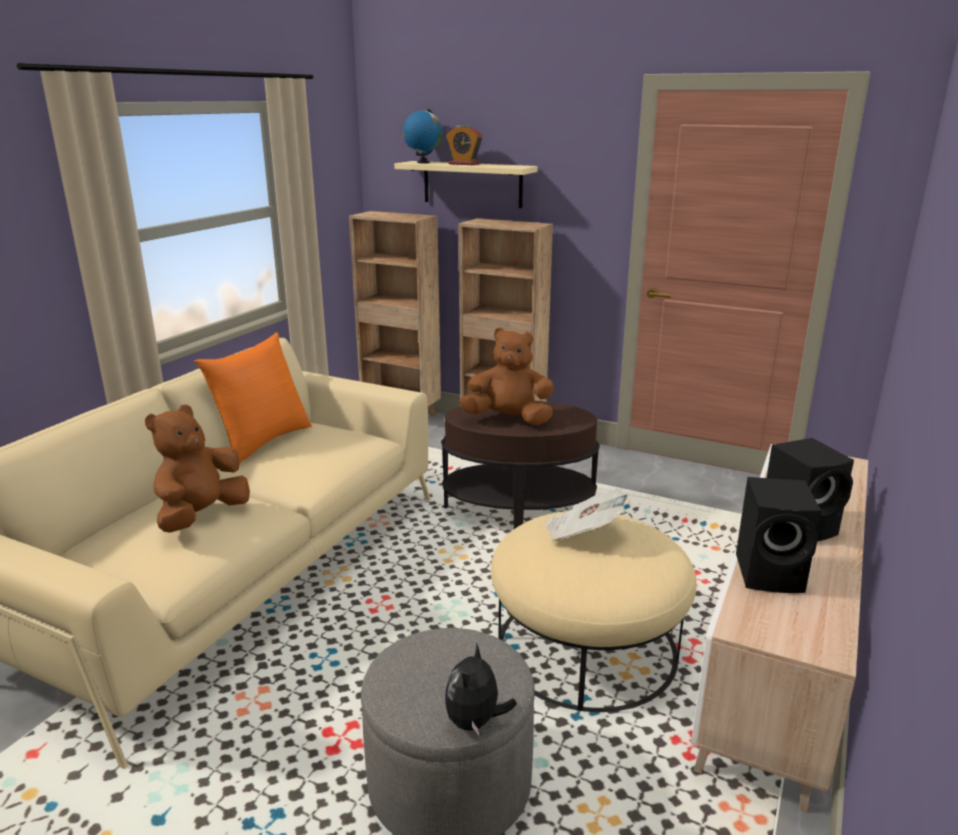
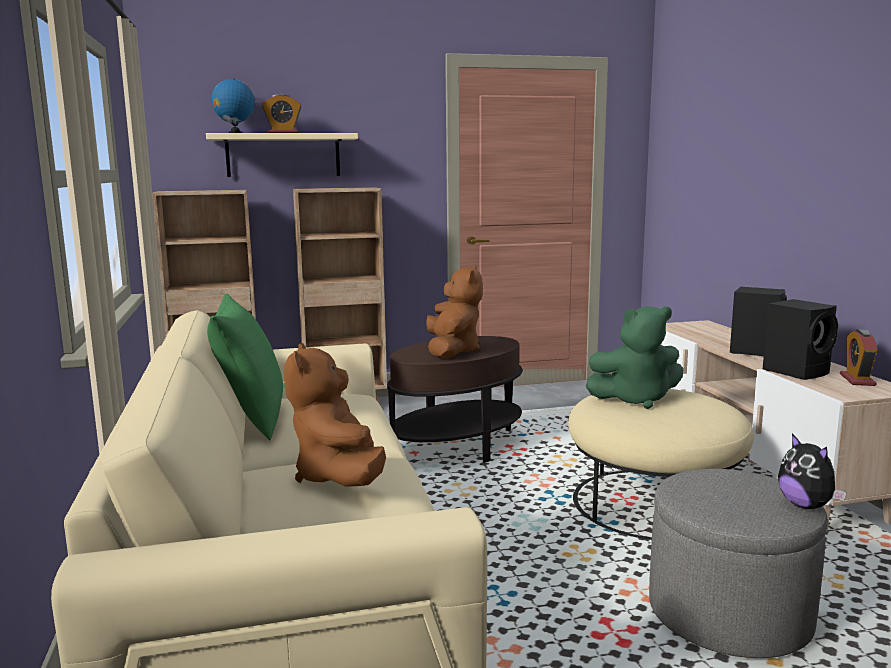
camera: 40 degrees left, 10 degrees down
(262, 441) = (251, 420): orange pillow -> green pillow
(509, 419) = (452, 351): brown plush toy -> brown plush toy turned 120 degrees clockwise
(583, 533) = (635, 399): newspaper -> green plush toy
(817, 616) = (857, 380): none -> alarm clock

